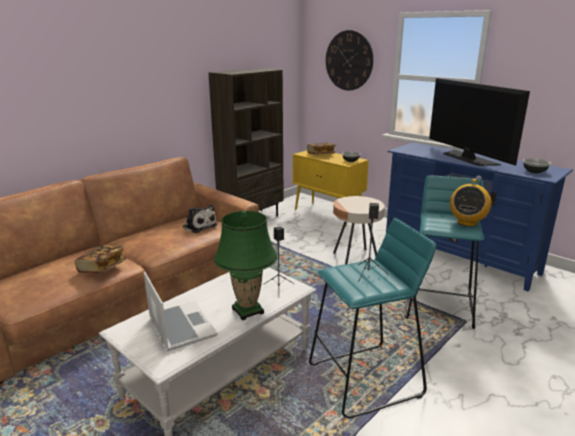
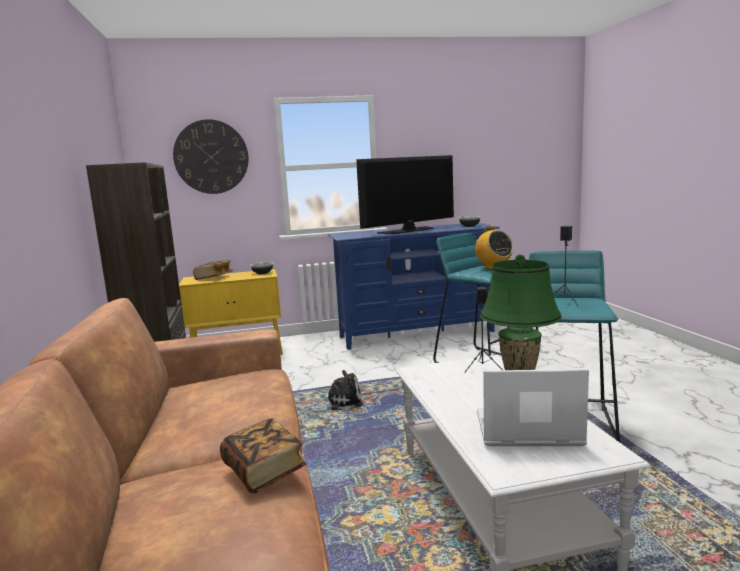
camera: 55 degrees left, 10 degrees down
(199, 226) = (234, 383): plush toy -> plush toy (342, 402)
(355, 259) = (355, 369): beige side table -> none
(468, 158) = (408, 230): television -> television turned 45 degrees counterclockwise

